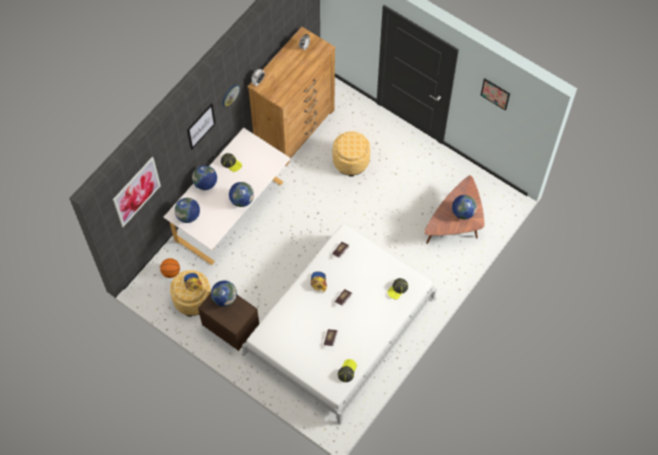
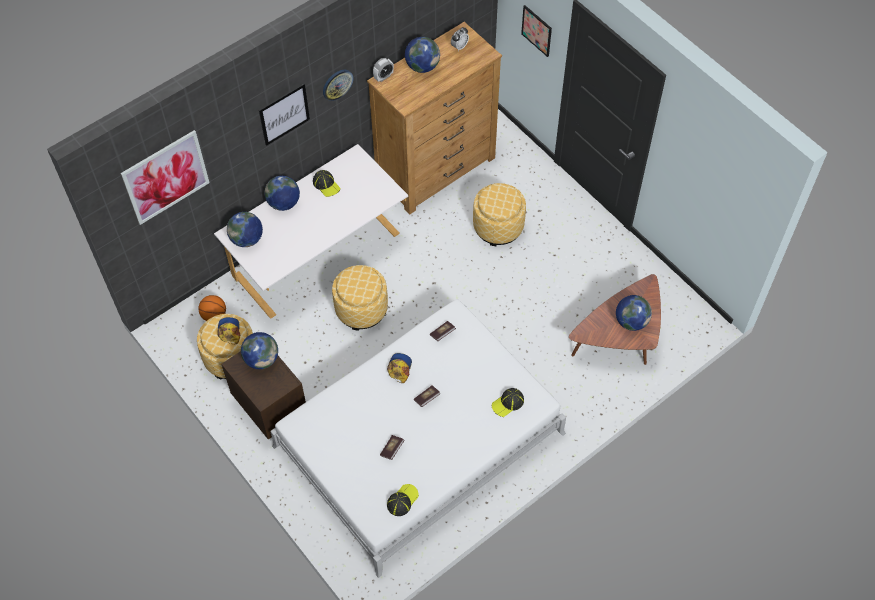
camera: 15 degrees right, 5 degrees down
(242, 200) = (325, 234): globe -> globe (422, 66)
(273, 243) = (361, 309): none -> ottoman
(495, 94) = (707, 152): picture -> picture (537, 30)

